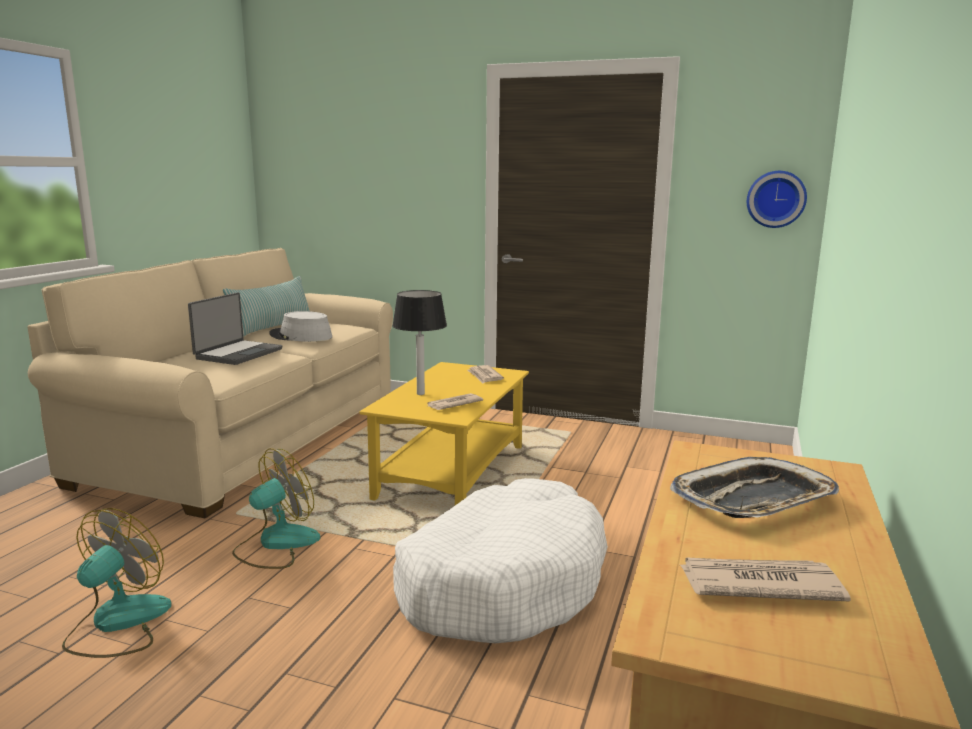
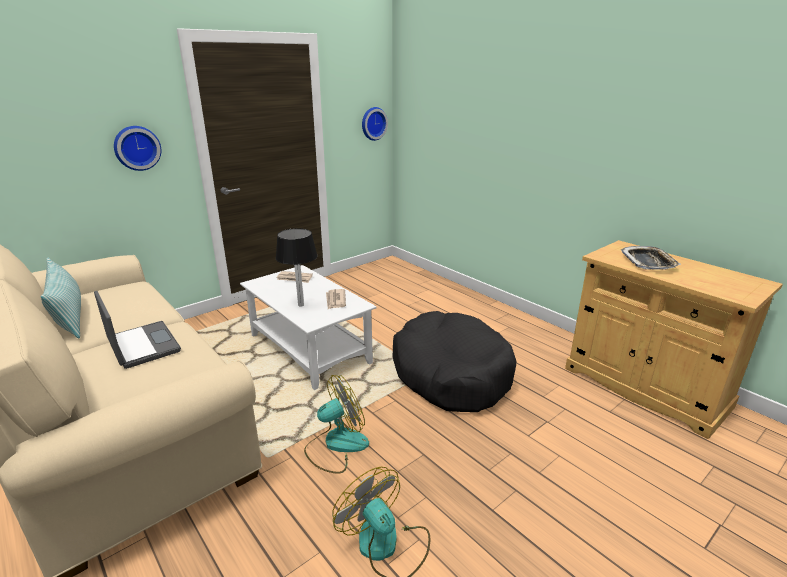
camera: 60 degrees left, 10 degrees up
(276, 544) = (336, 445): fan -> fan turned 75 degrees clockwise
(300, 336) = (131, 310): grey hat -> none
(424, 193) = (137, 148): none -> wall clock
(452, 471) = (308, 349): yellow coffee table -> white coffee table
(501, 582) = (451, 373): white dog bed -> black dog bed
(757, 584) = (712, 280): newspaper -> none

